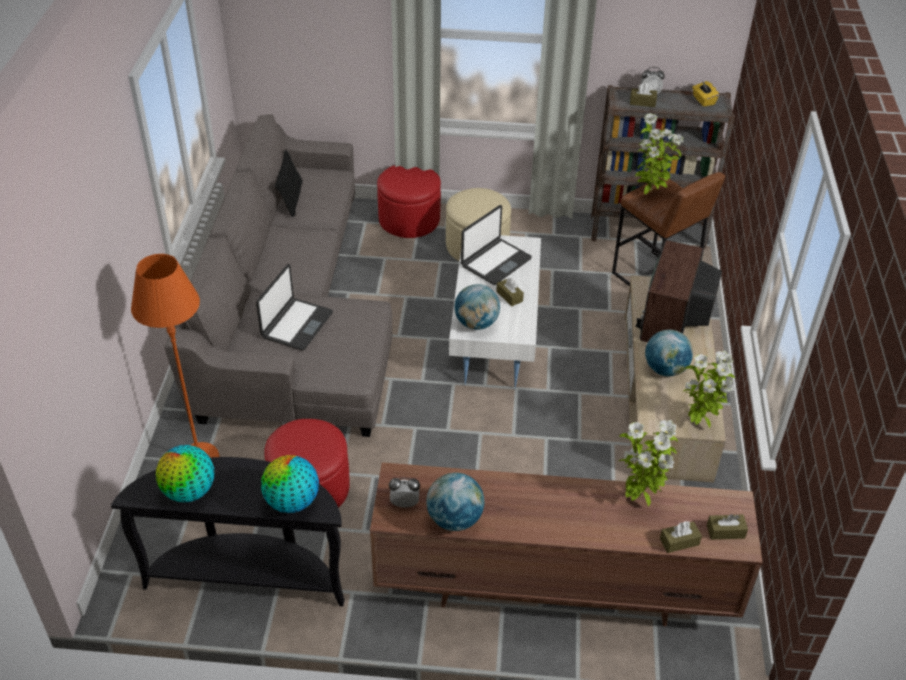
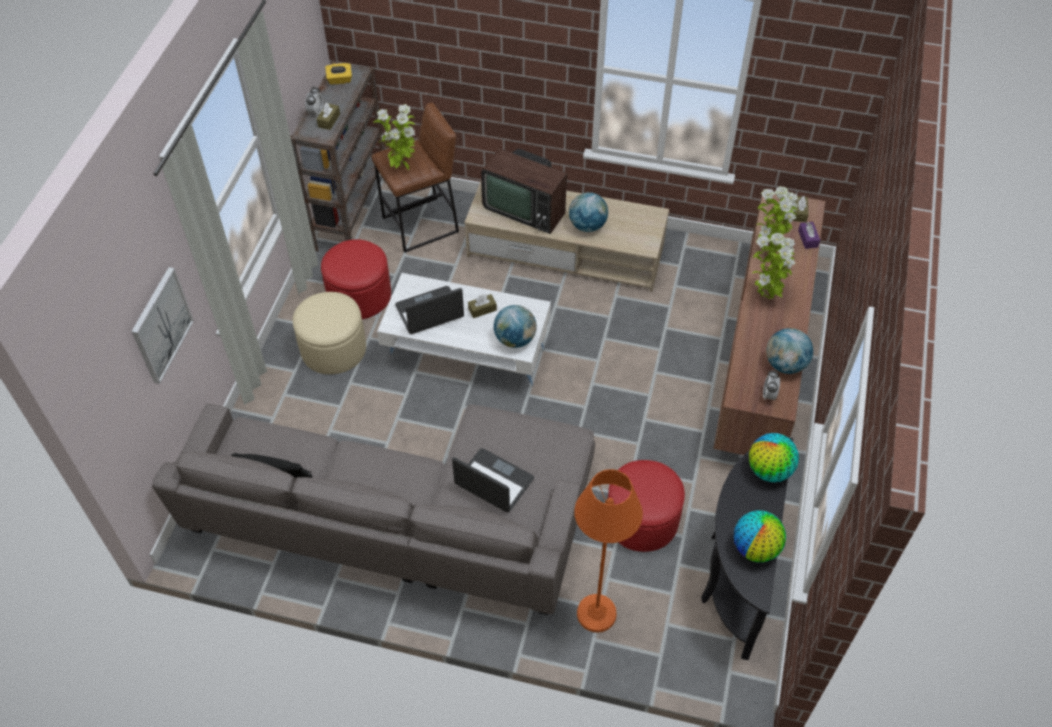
camera: 80 degrees left, 10 degrees up
(344, 40) = (161, 325): none -> picture
(409, 219) = (270, 401): red ottoman -> red ottoman (359, 295)
(495, 262) = (430, 312): laptop -> laptop turned 75 degrees counterclockwise
(679, 541) = (808, 239): brown tissue box -> purple tissue box
(699, 423) = (649, 219): potted plant -> potted plant (765, 297)

